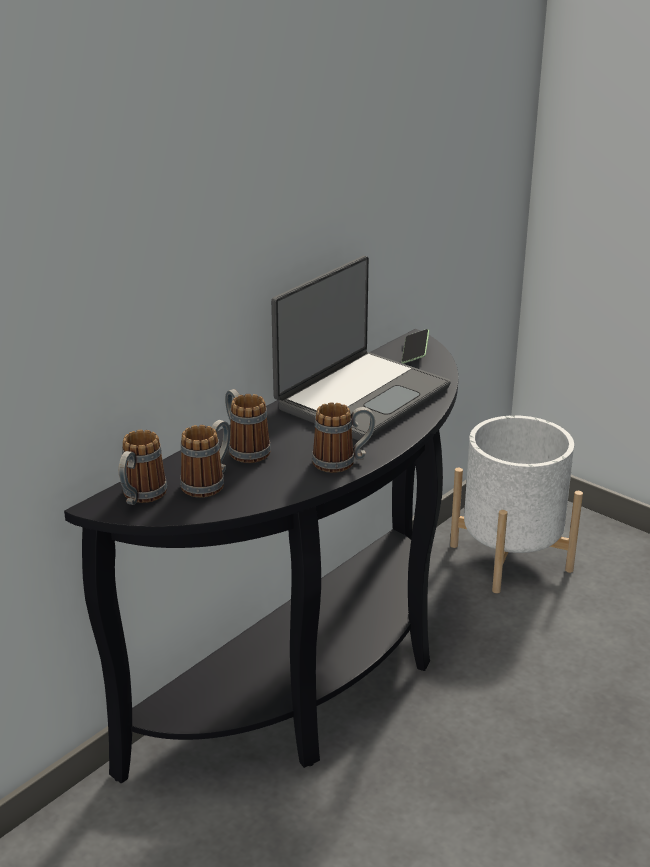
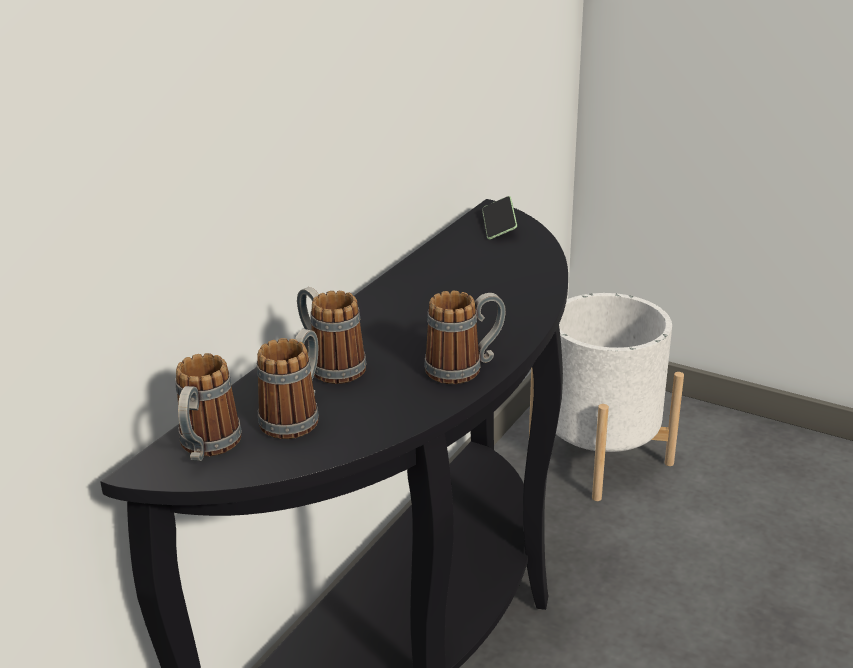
camera: 10 degrees left, 0 degrees up
(360, 397) = (454, 284): laptop -> none

